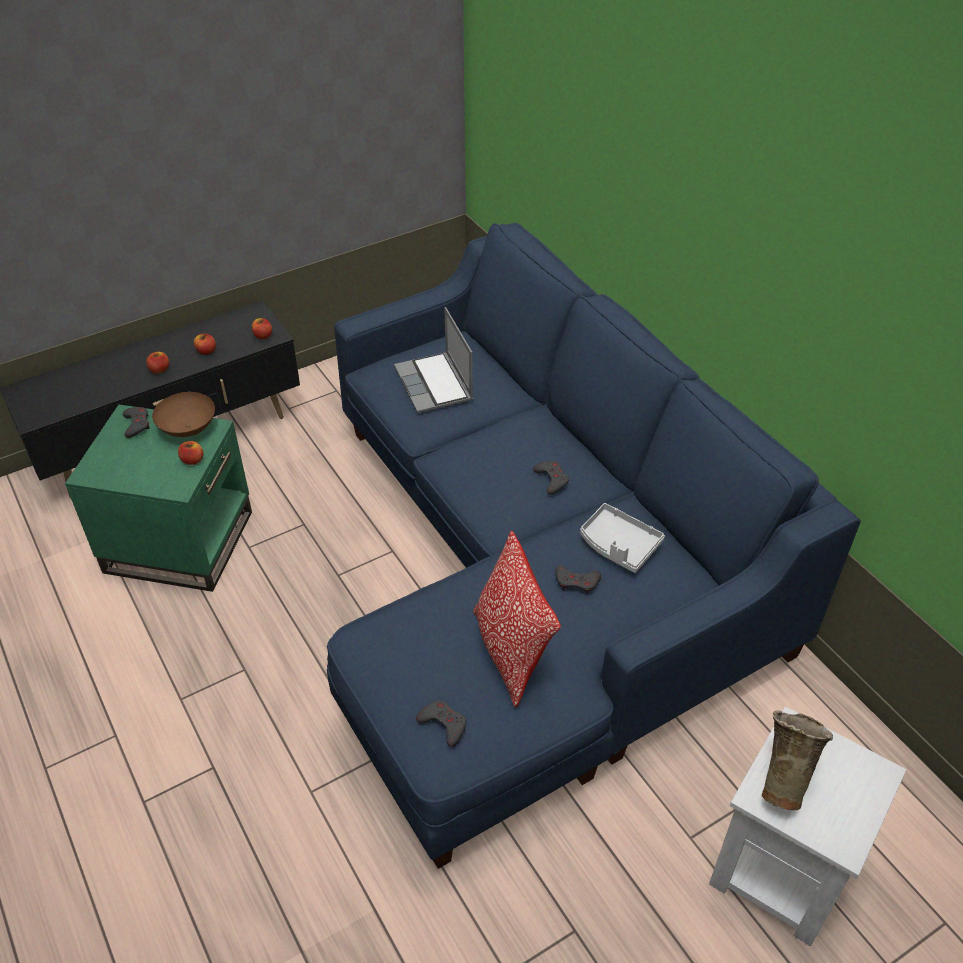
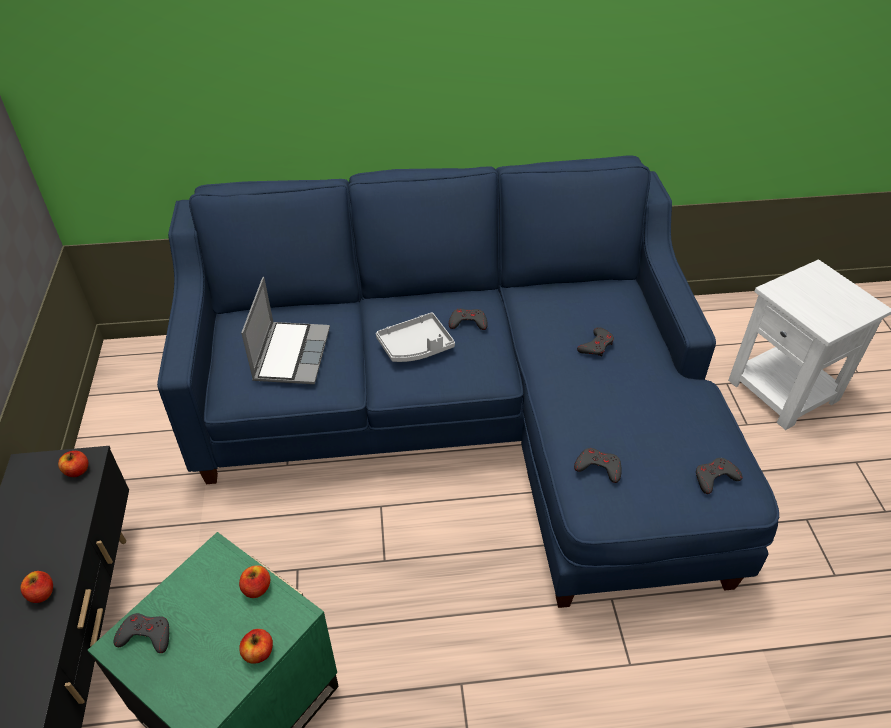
camera: 65 degrees left, 0 degrees up
(189, 428) = (198, 578): brown bowl -> none
(206, 351) = (52, 534): apple -> apple (258, 652)
(407, 626) = (598, 467): none -> grey game controller
(435, 385) = (291, 354): laptop -> laptop turned 90 degrees counterclockwise
(511, 652) = (653, 410): pillow -> none
(618, 545) = (569, 309): grey tray -> grey tray (416, 346)
(783, 780) = (816, 312): beige vase -> none

